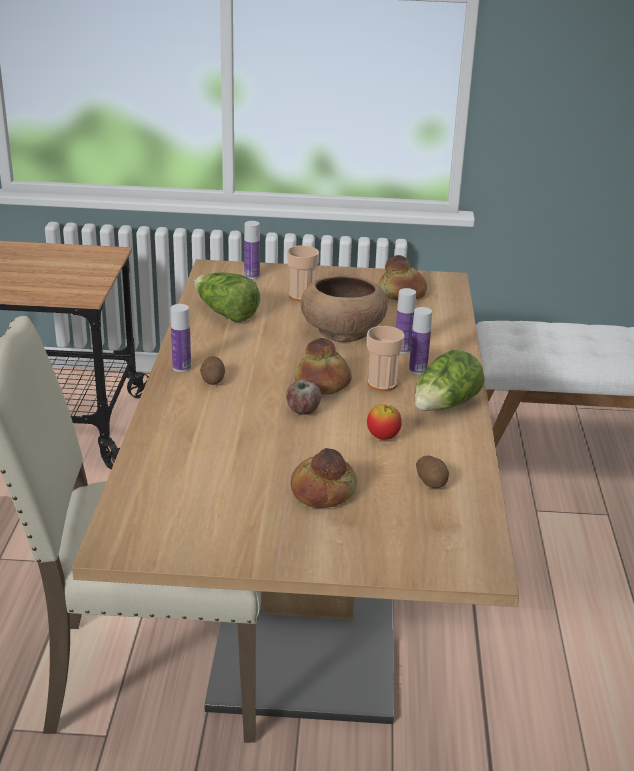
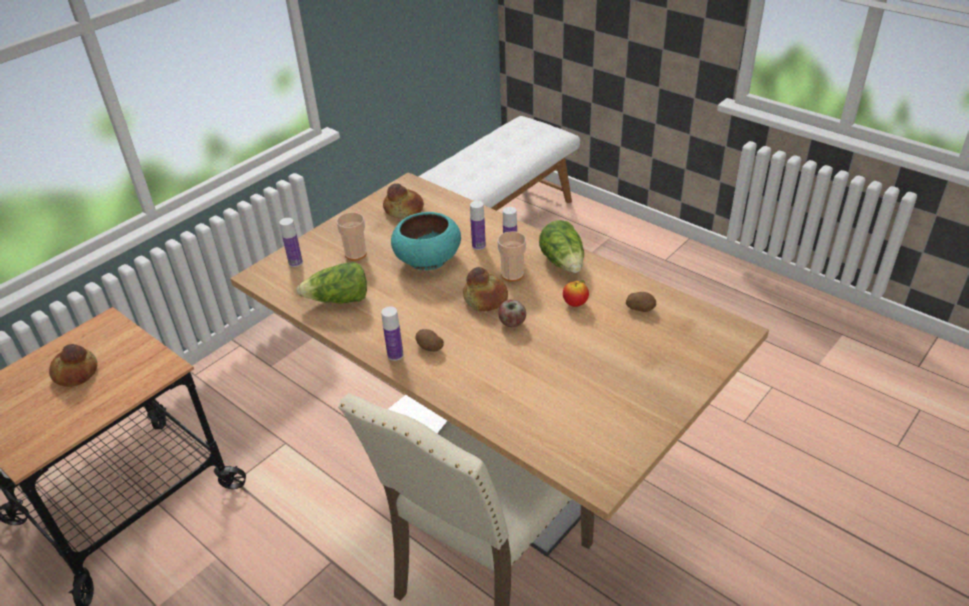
camera: 50 degrees left, 10 degrees up
(322, 491) = (613, 357): bread -> bread (75, 372)
(342, 331) = (427, 259): brown bowl -> turquoise bowl

